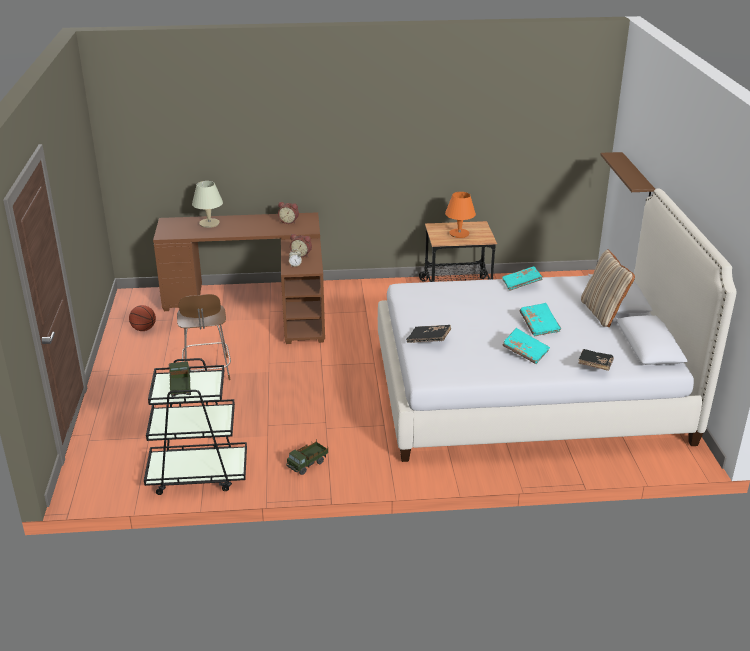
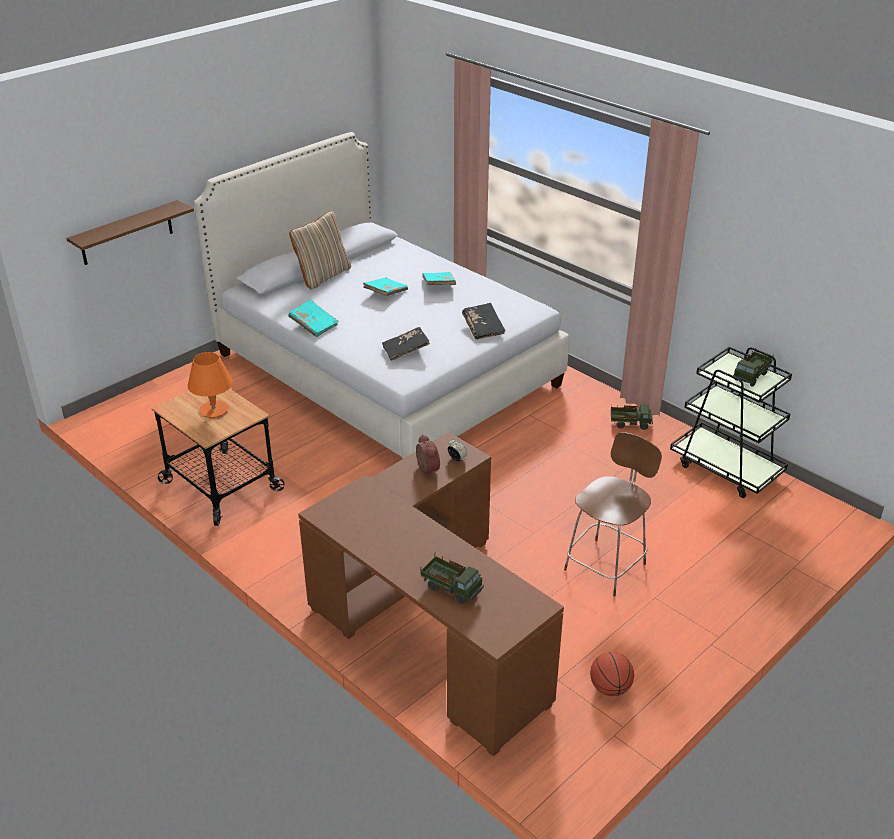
camera: 130 degrees left, 5 degrees up
(209, 223) = (451, 588): beige table lamp -> toy truck
(289, 221) = (358, 519): alarm clock -> none
(594, 366) = (418, 257): black book -> black book (405, 350)

